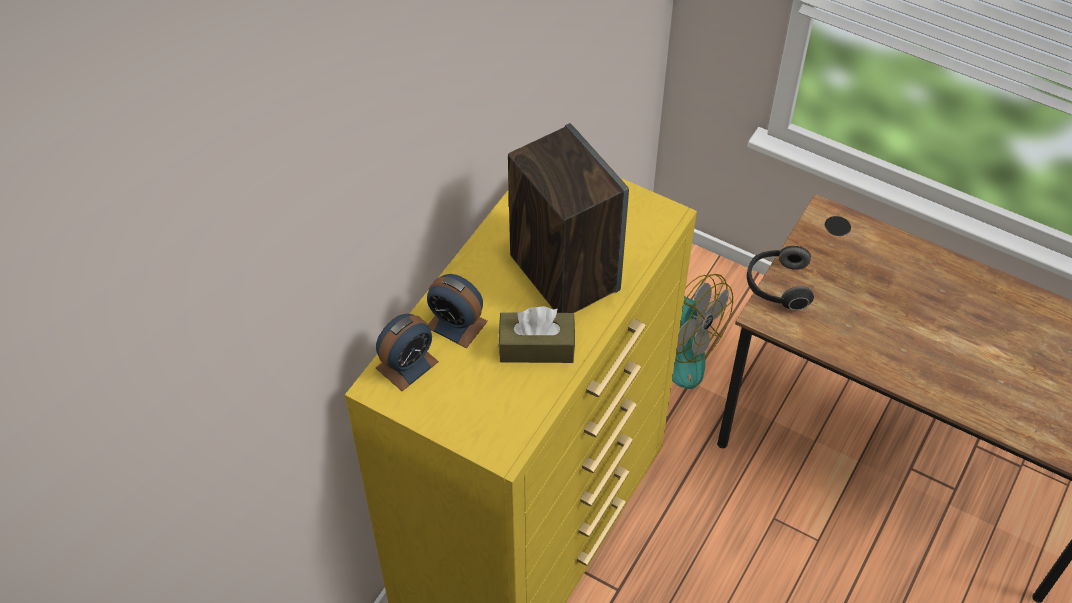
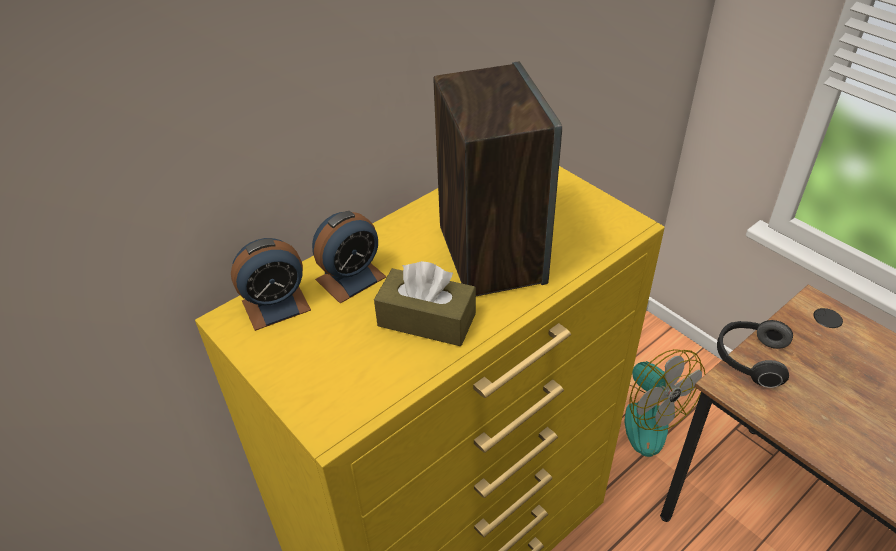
camera: 20 degrees right, 10 degrees down
(456, 324) = (350, 278): alarm clock -> alarm clock turned 90 degrees counterclockwise

